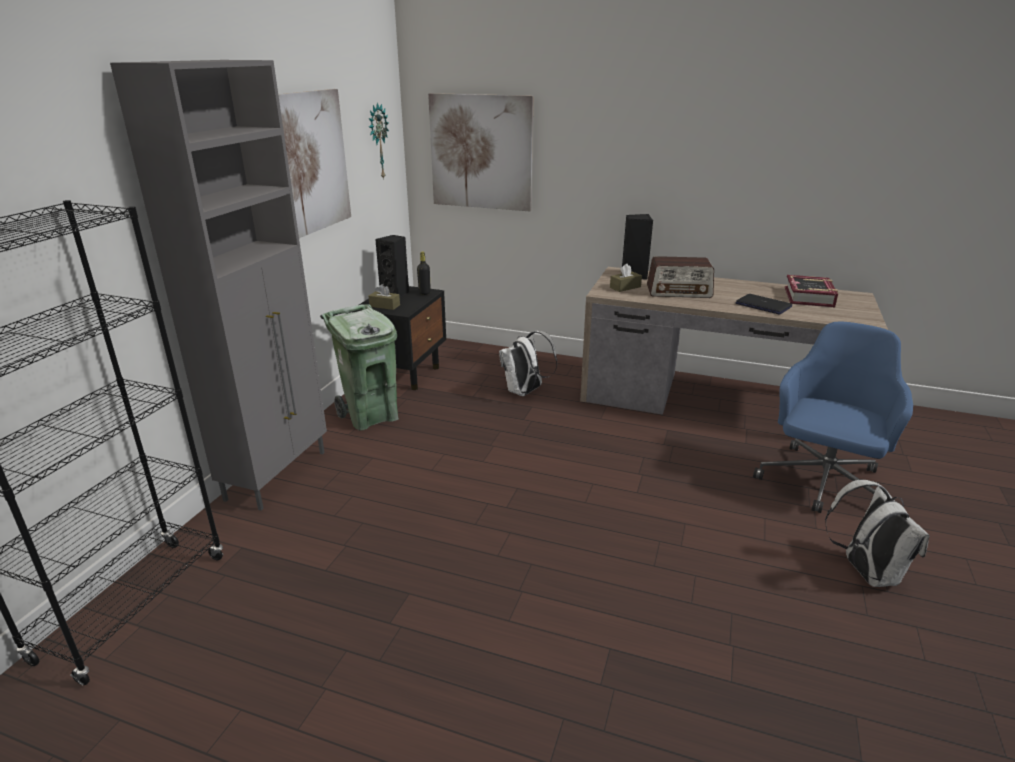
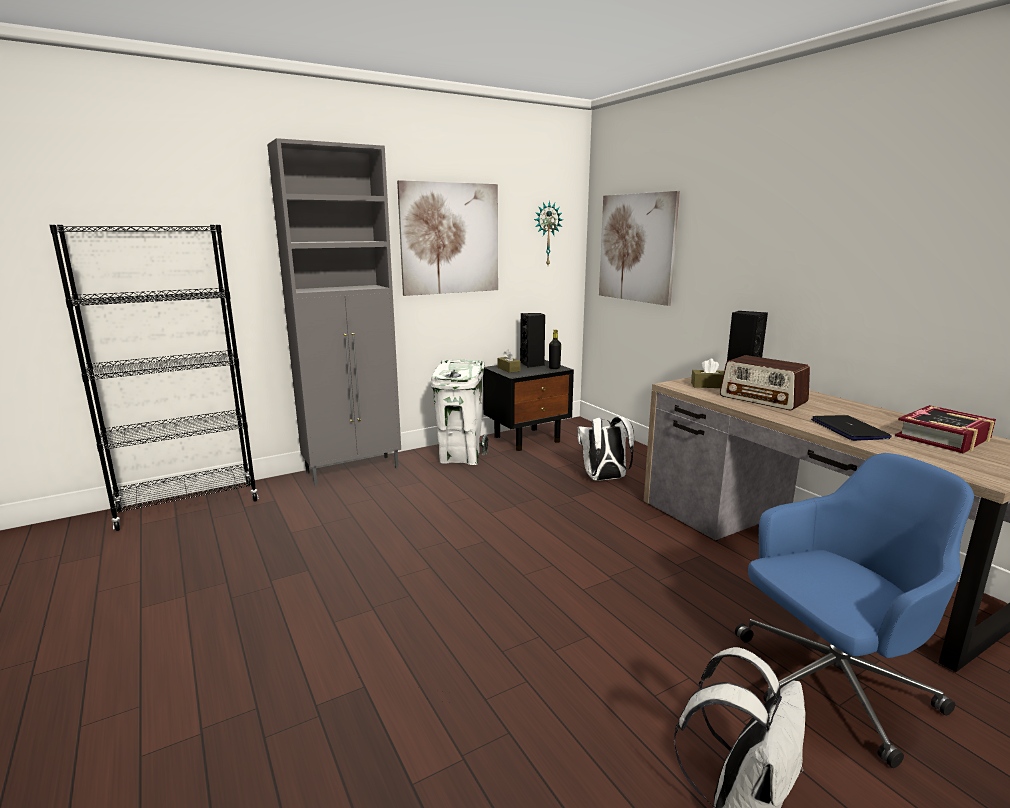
camera: 40 degrees right, 10 degrees down
(371, 416) = (461, 457): green trash can -> white trash can

